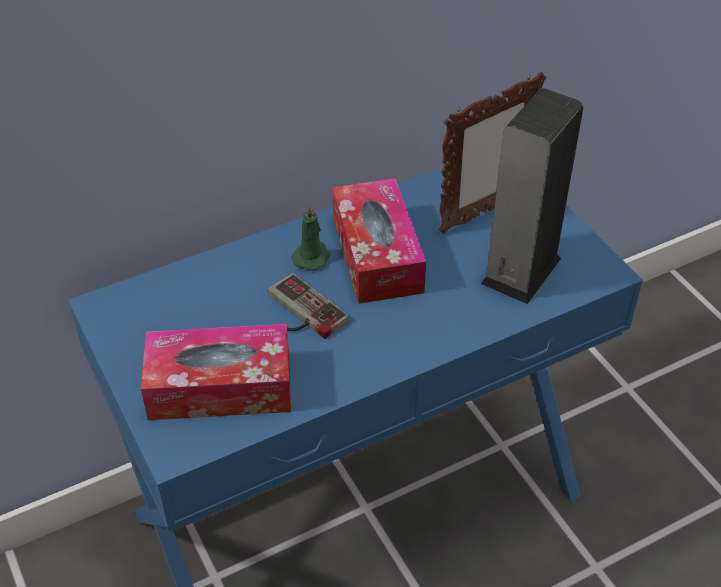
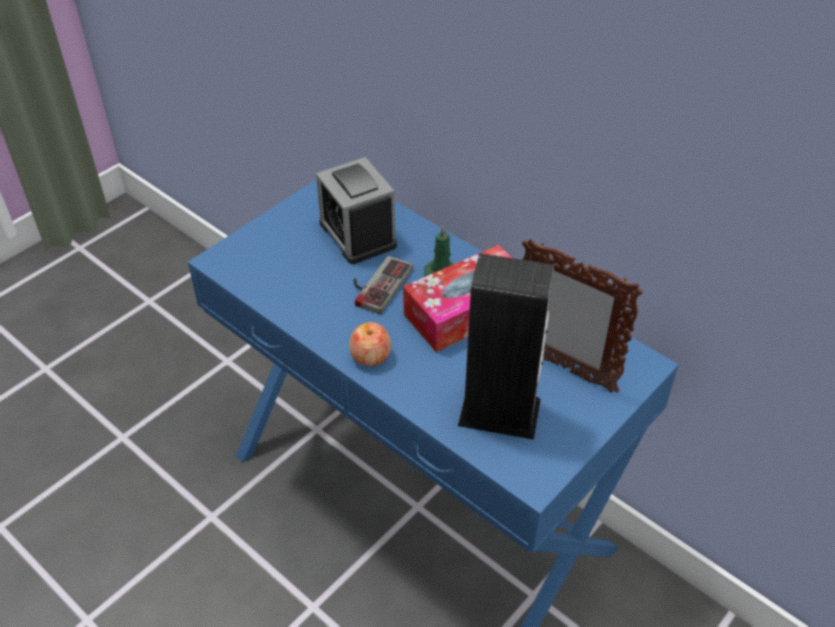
camera: 70 degrees right, 0 degrees up
(208, 308) = (357, 234): none -> alarm clock
(220, 387) = (283, 264): tissue box -> none
(407, 344) = (370, 356): none -> apple

